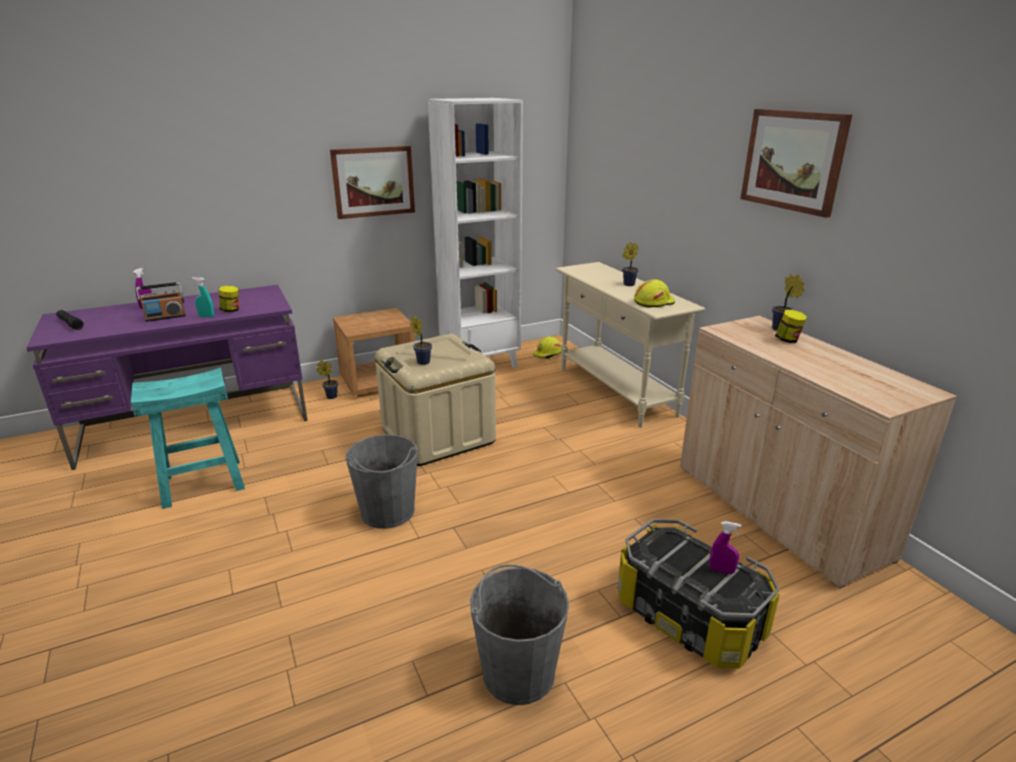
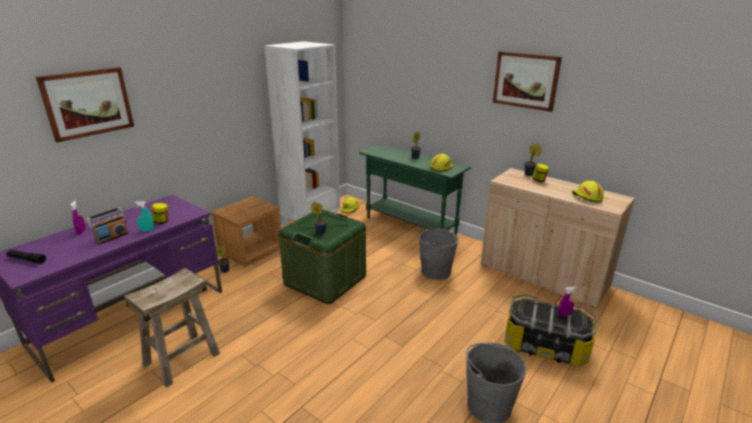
camera: 25 degrees left, 0 degrees up
(202, 483) = (182, 359): turquoise stool -> beige stool
(373, 182) = (231, 107): picture -> picture (88, 103)
(387, 512) = (336, 339): grey bucket -> grey bucket (436, 271)
(438, 435) = (325, 280): beige storage box -> green storage box
(616, 392) = (410, 226): beige console table -> green console table
(849, 379) = (586, 197): none -> yellow hard hat

